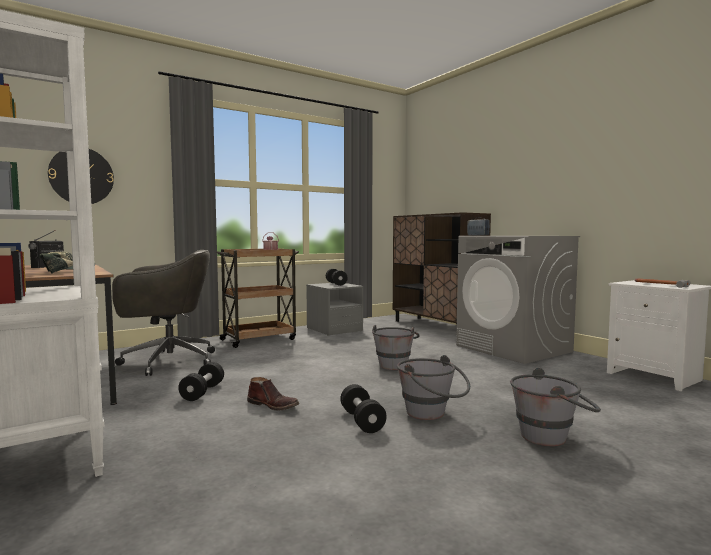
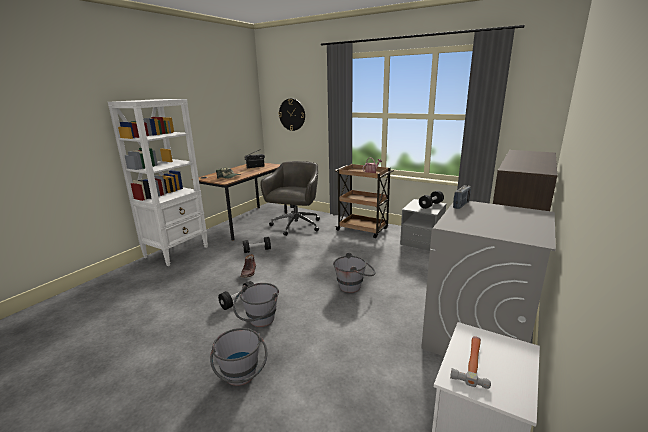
camera: 65 degrees right, 15 degrees up
(166, 362) = (295, 226): grey office chair -> grey office chair turned 120 degrees counterclockwise

